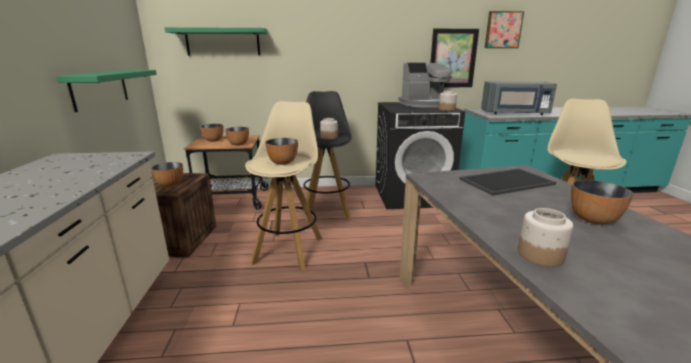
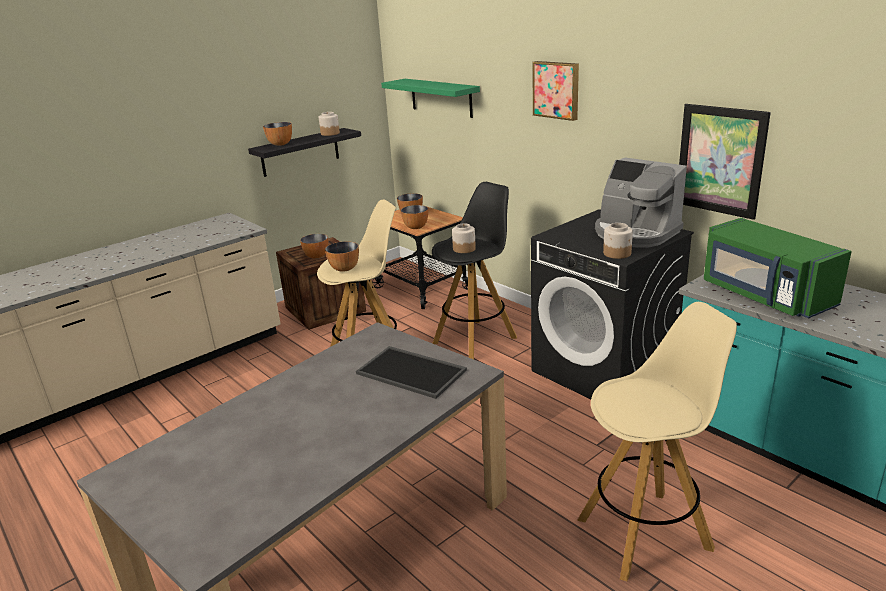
camera: 55 degrees right, 5 degrees up
(100, 89) = (300, 152): green shelf -> black shelf
(502, 30) = (824, 119): picture -> picture (556, 90)
(515, 113) = (764, 295): grey microwave -> green microwave
(539, 255) = (237, 415): jar -> jar (330, 133)
(592, 219) = (337, 430): bowl -> bowl (280, 144)

